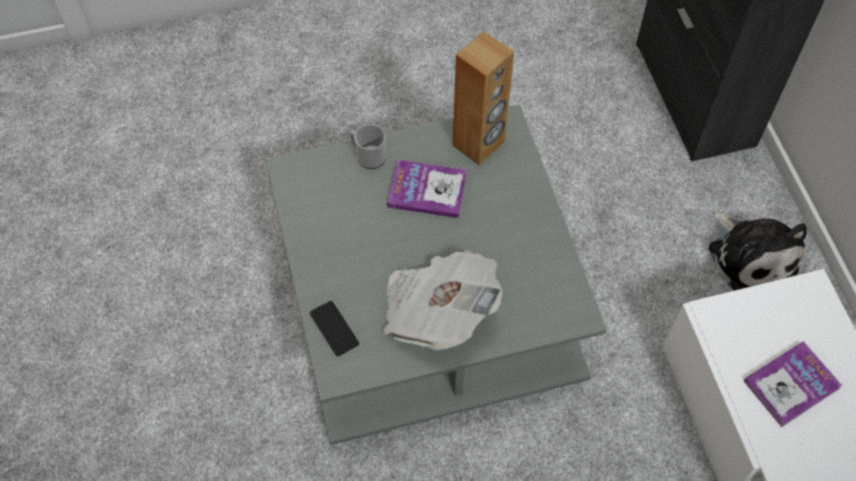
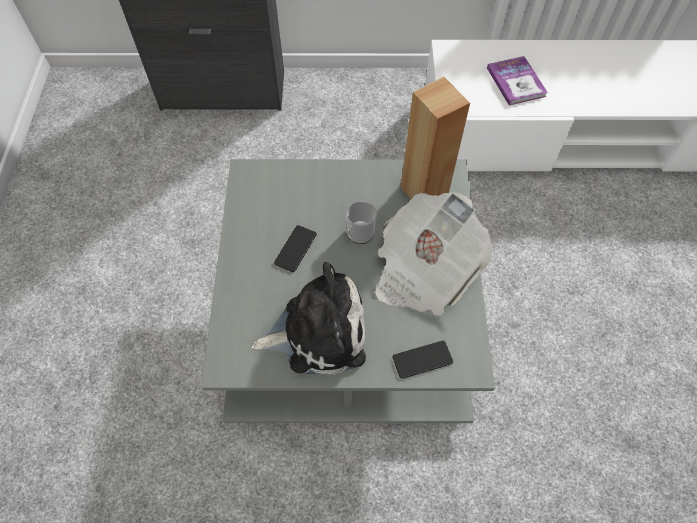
camera: 75 degrees left, 0 degrees up
(368, 156) = (239, 289): mug -> mug (358, 235)
(427, 190) = (295, 249): book -> phone
(479, 144) = (261, 198): brown speaker -> brown speaker (424, 191)
(750, 255) = (369, 103): plush toy -> plush toy (318, 332)

